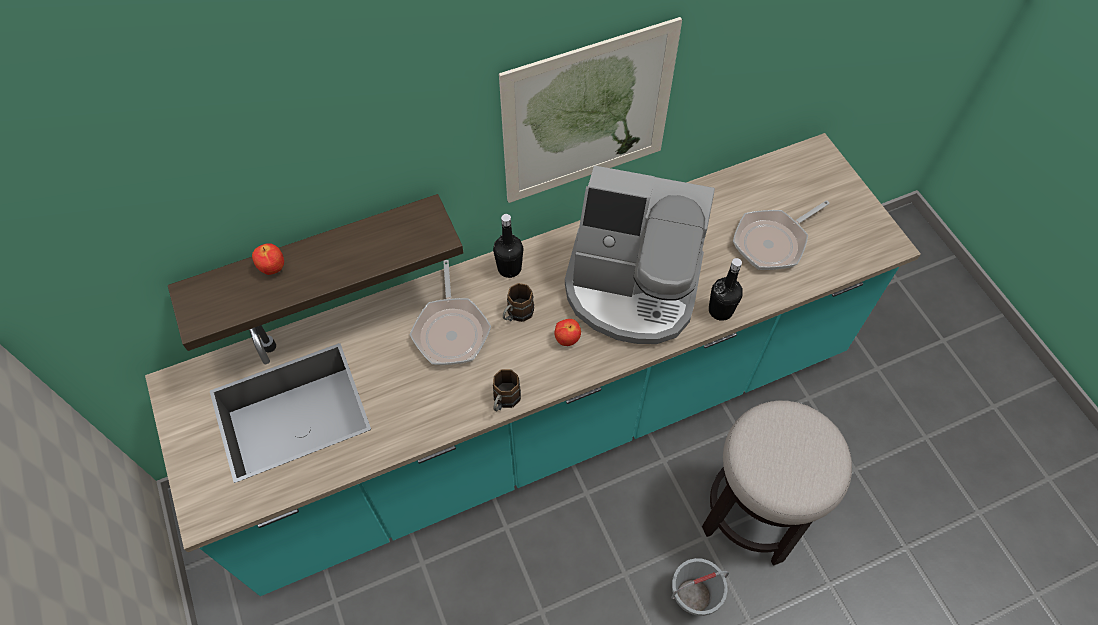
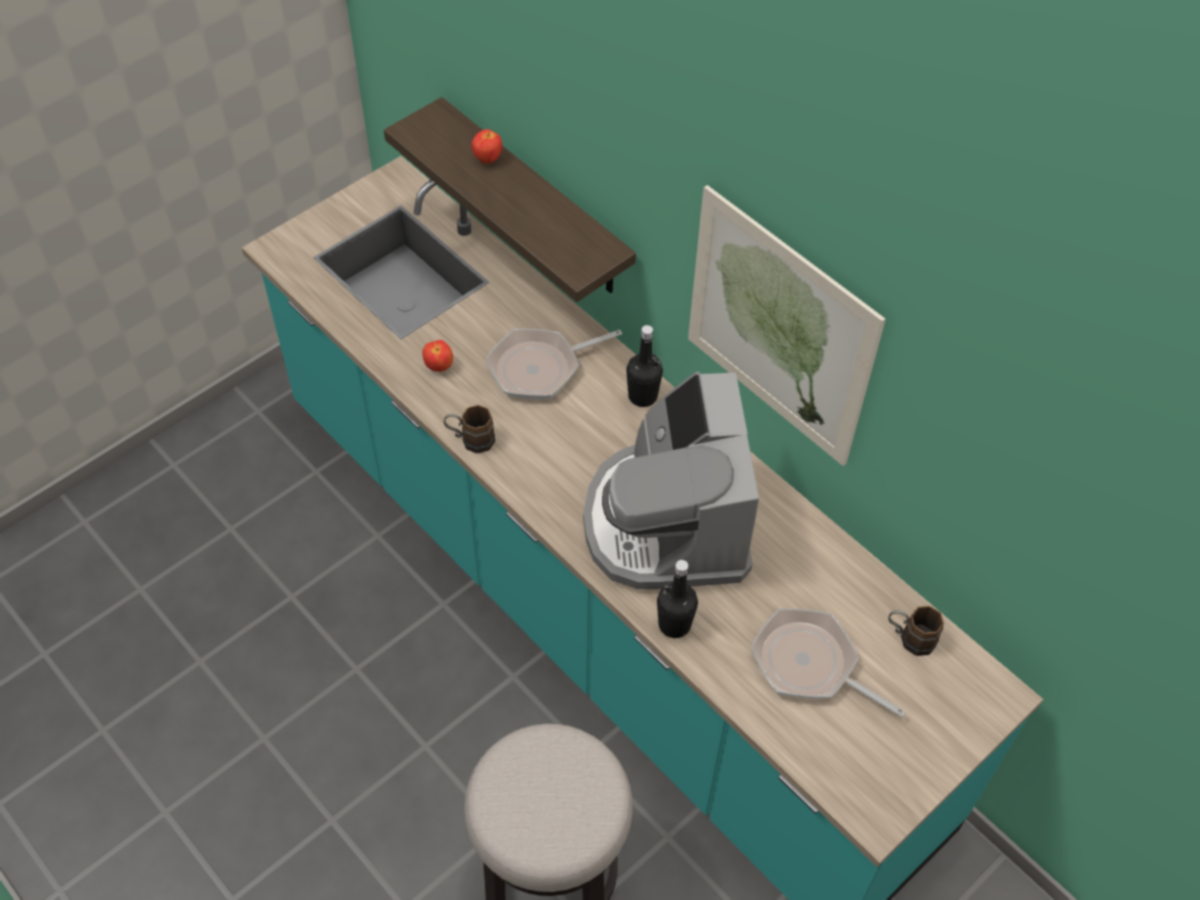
camera: 70 degrees right, 5 degrees down
(516, 315) = (583, 420): brown mug -> brown mug (909, 638)
(567, 339) = (570, 476): apple -> apple (439, 366)
(693, 596) = (418, 831): grey bucket -> none

